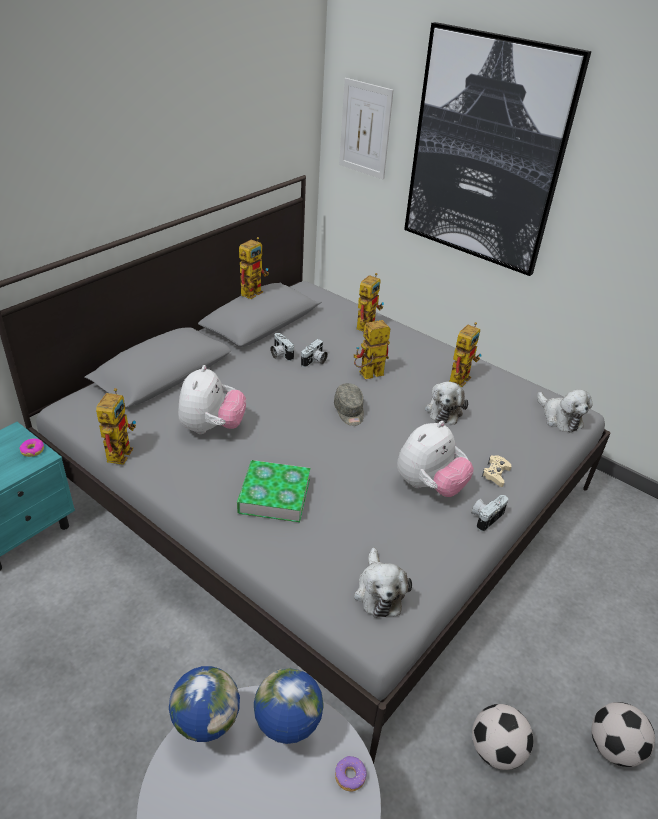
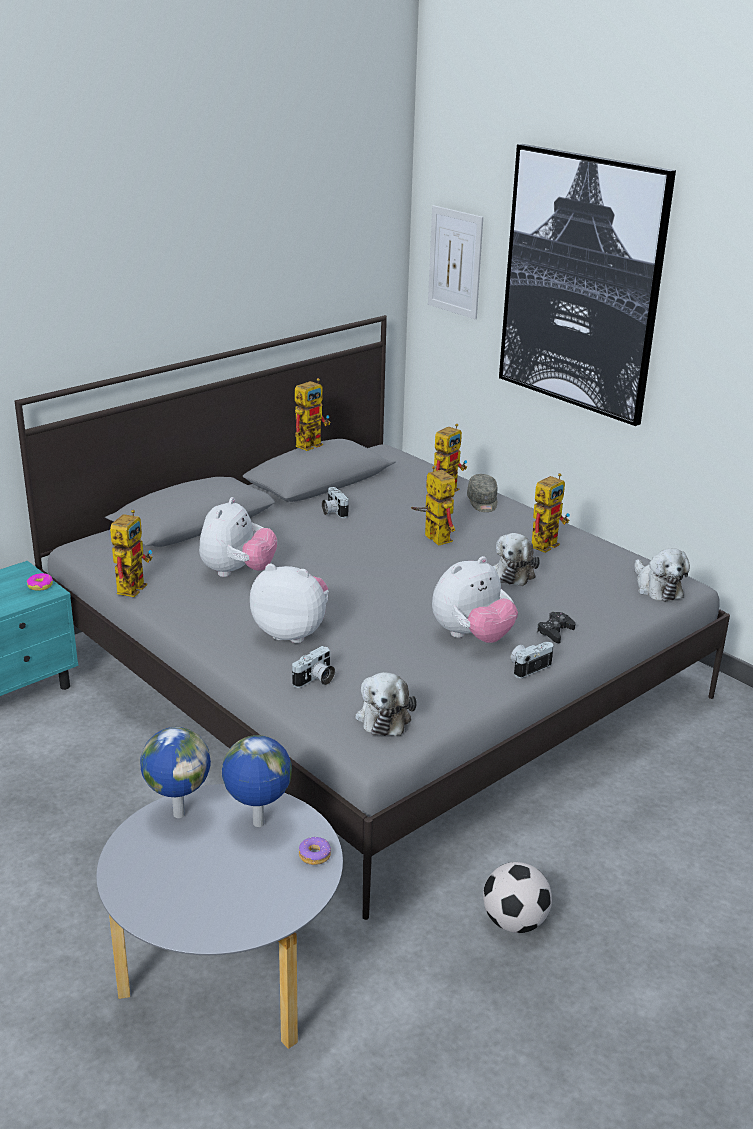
camera: 10 degrees right, 10 degrees down
(274, 496) = (292, 632): book -> plush toy
(314, 361) = (372, 520): camera -> camera (315, 680)
(349, 411) = (399, 567): grey cap -> grey cap (482, 502)
(367, 376) = (432, 536): toy robot -> toy robot turned 75 degrees clockwise
(495, 474) = (555, 632): beige game controller -> black game controller
(613, 748) = (658, 935): football -> none

